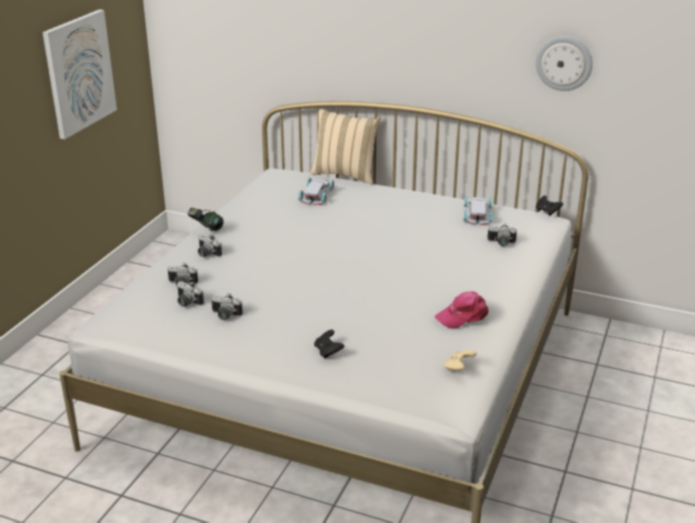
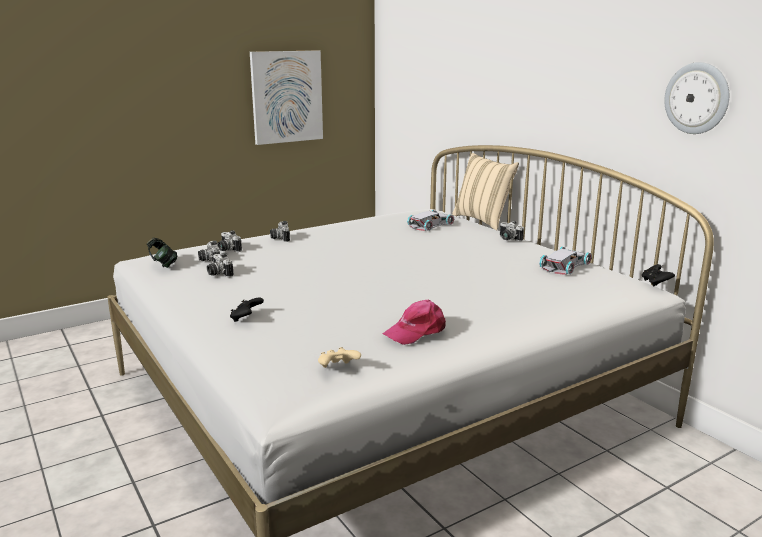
camera: 35 degrees right, 10 degrees down
(206, 229) = (307, 226): headphones -> headphones (163, 265)
(463, 316) = (416, 331): pink cap -> pink cap turned 45 degrees counterclockwise
(501, 243) = (555, 291): camera -> camera (507, 239)

